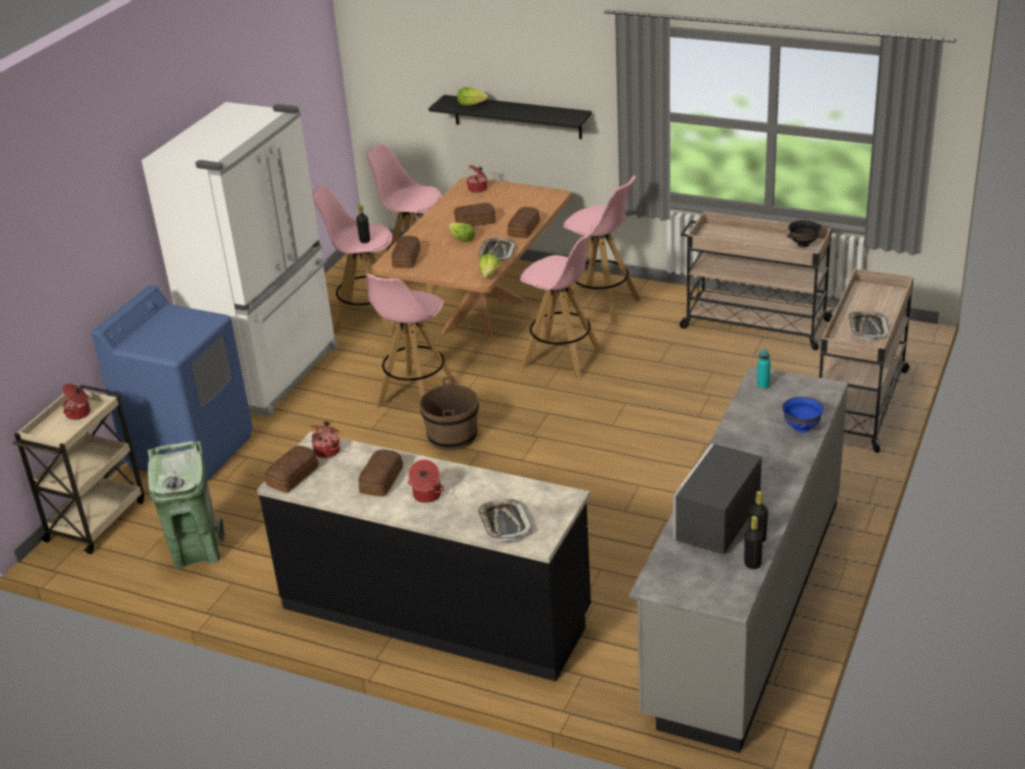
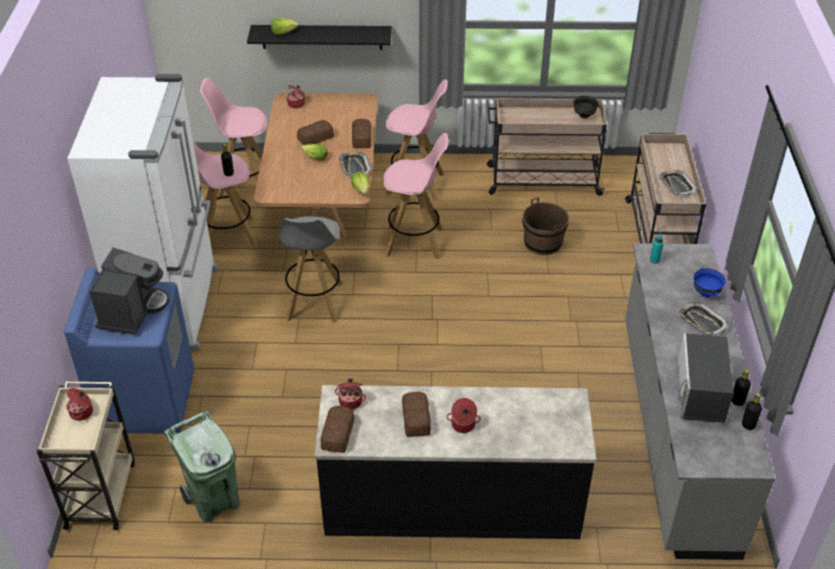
camera: 25 degrees left, 10 degrees up
(171, 331) = (132, 311): none -> coffee machine
(407, 258) = (280, 186): bread -> none
(416, 395) = (314, 302): pink stool -> grey stool
(452, 437) = (368, 335): brown bucket -> brown bucket (543, 243)
(504, 524) = (542, 436): tray -> tray (701, 322)

